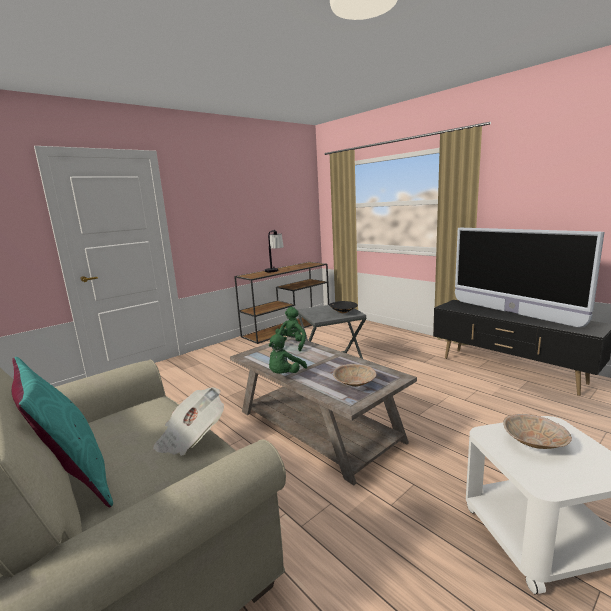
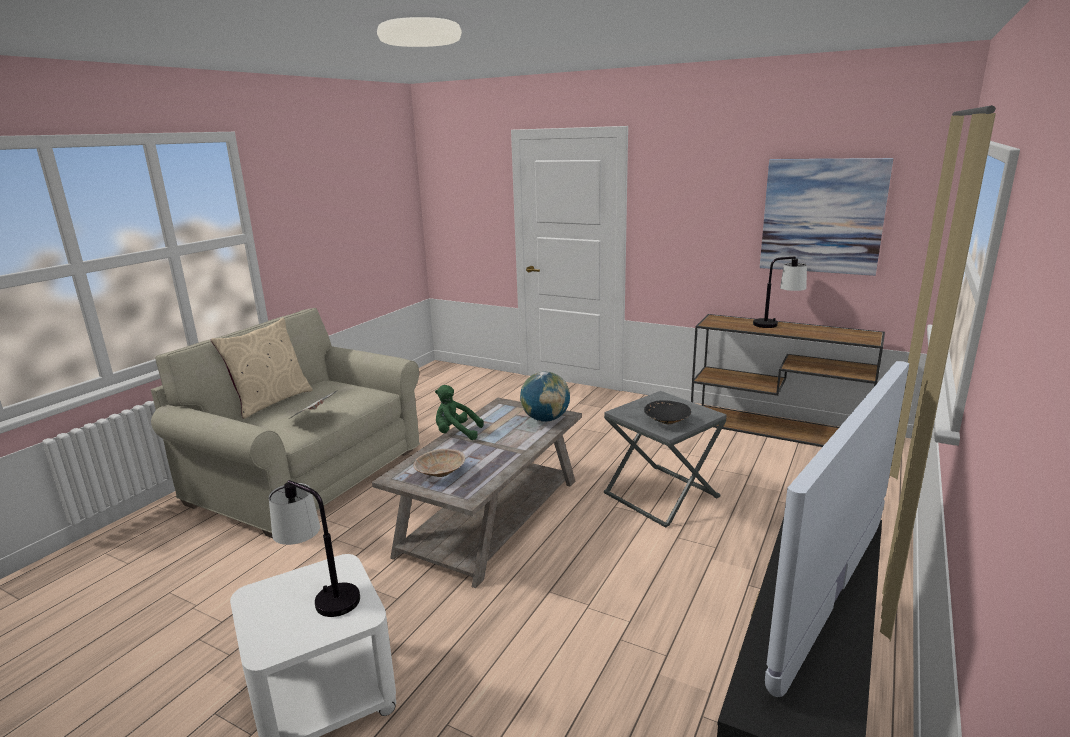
camera: 70 degrees right, 5 degrees up
(74, 481) = (271, 401): turquoise pillow -> beige pillow
(275, 207) = (822, 216): none -> picture
(291, 345) = (545, 419): green plush toy -> globe
(535, 443) = (321, 596): beige bowl -> table lamp

